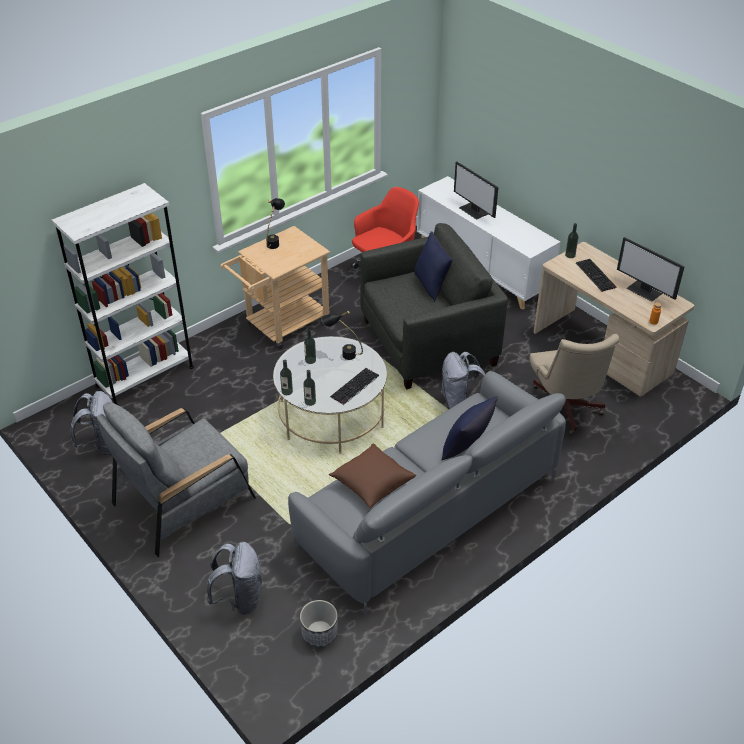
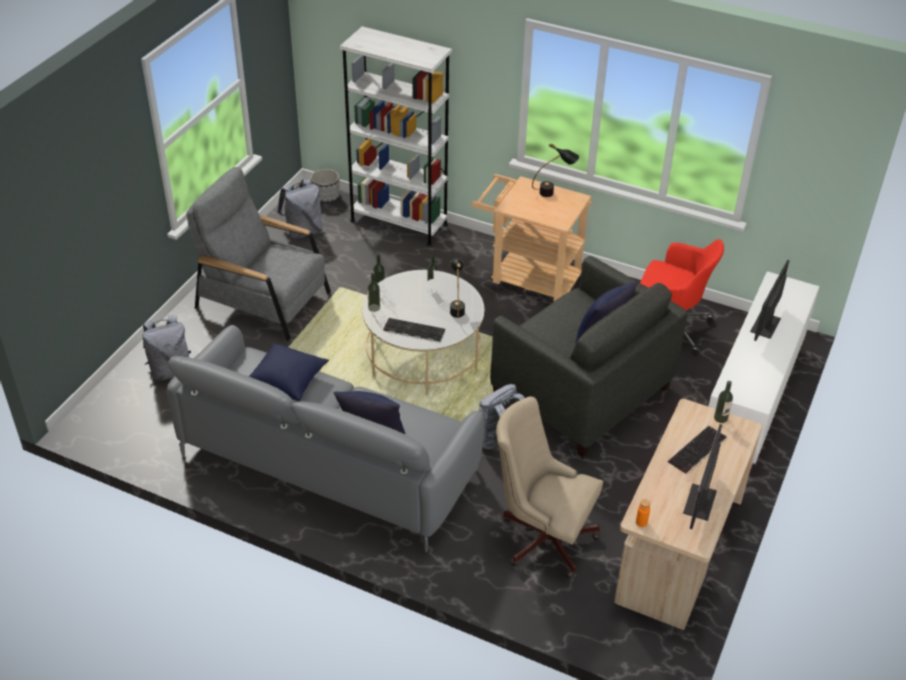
camera: 65 degrees right, 0 degrees up
(319, 634) = (151, 432): planter -> planter (326, 196)
(372, 483) = (287, 381): brown pillow -> blue pillow
(563, 412) = (542, 536): beige office chair -> beige office chair turned 60 degrees clockwise

